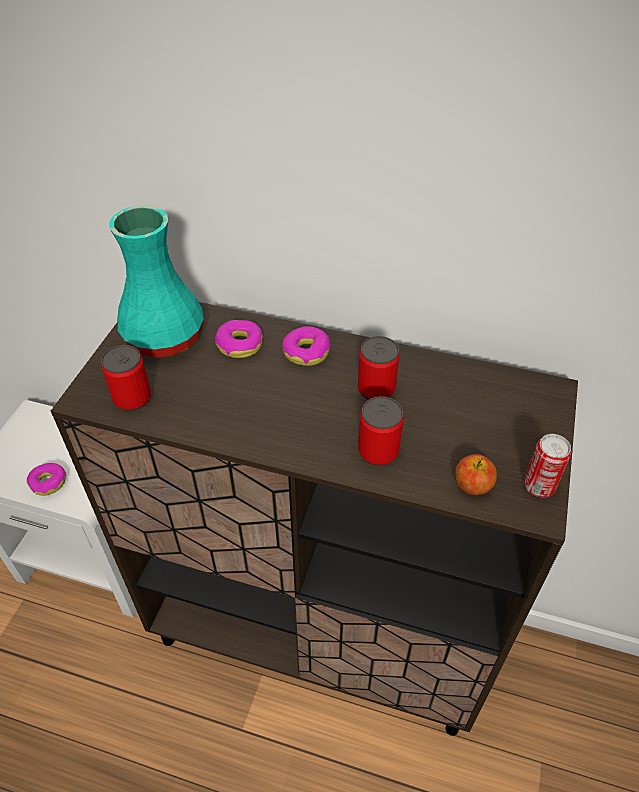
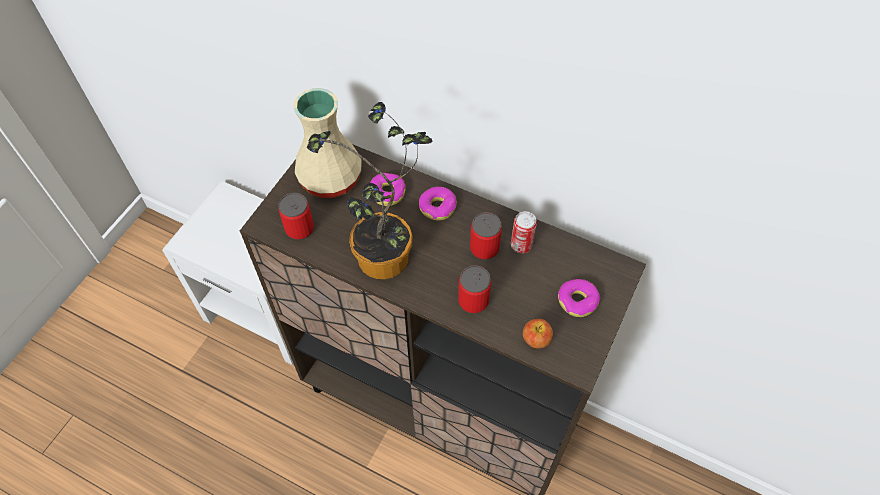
camera: 10 degrees right, 10 degrees up
(48, 482) = (234, 257): donut -> donut (577, 301)
(165, 336) = (331, 177): turquoise vase -> beige vase
(252, 425) = (384, 265): none -> potted plant
(539, 486) = (585, 348): can -> can (521, 245)

